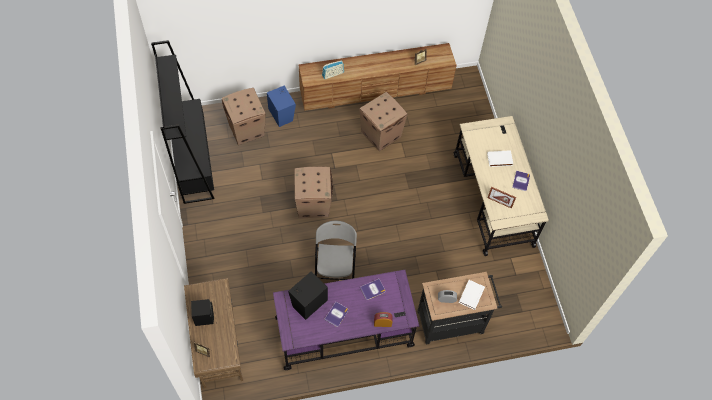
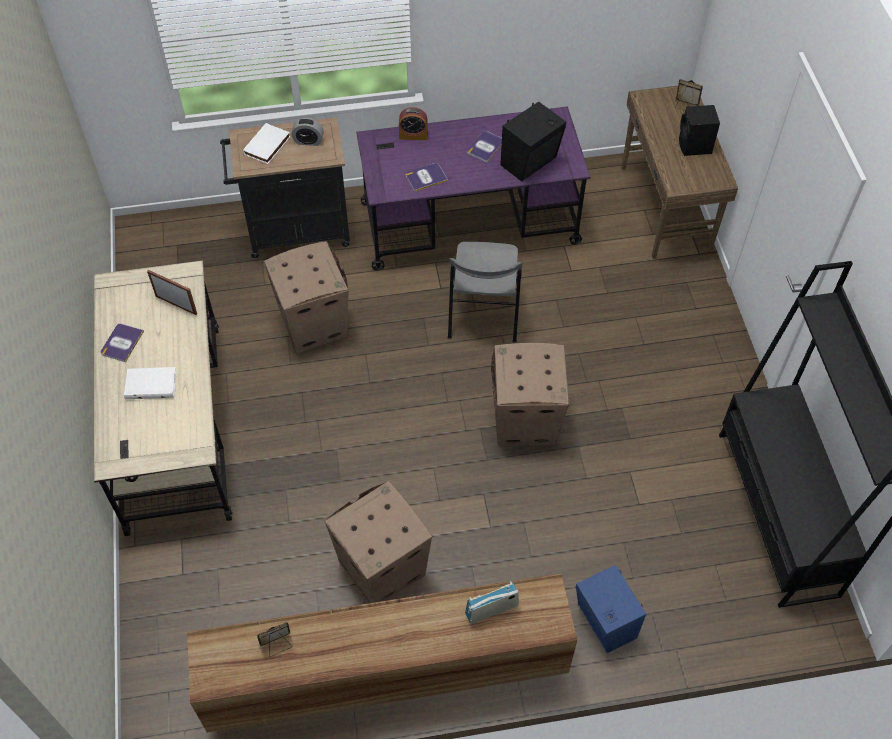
camera: 175 degrees left, 5 degrees down
(247, 130) = (678, 583): cardboard box -> cardboard box (314, 323)

